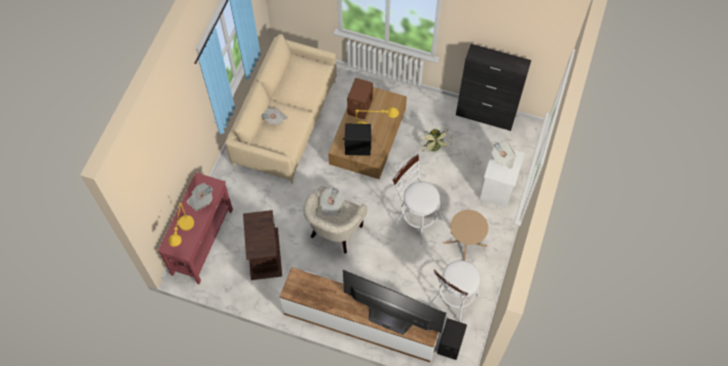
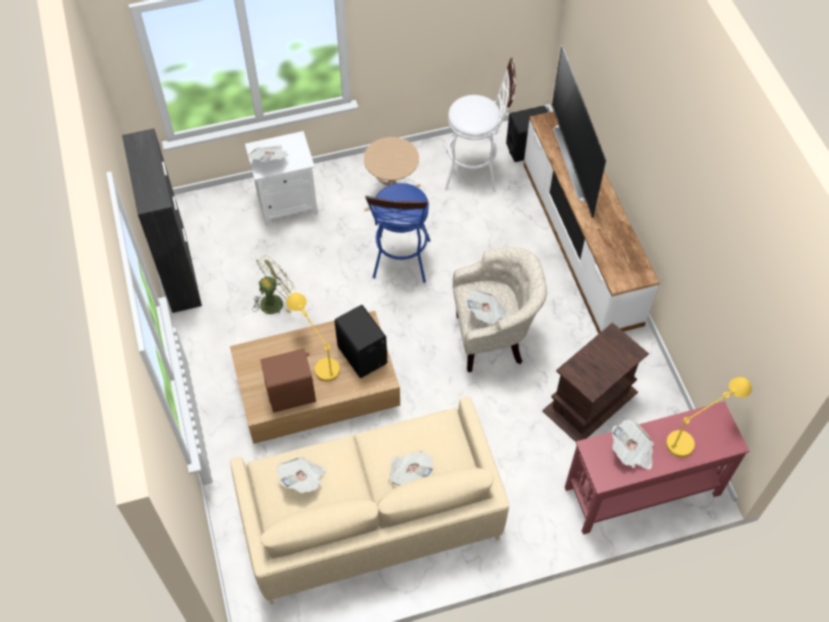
camera: 125 degrees left, 5 degrees down
(306, 78) = (303, 479): none -> newspaper
(415, 220) = (401, 263): white stool -> blue stool

